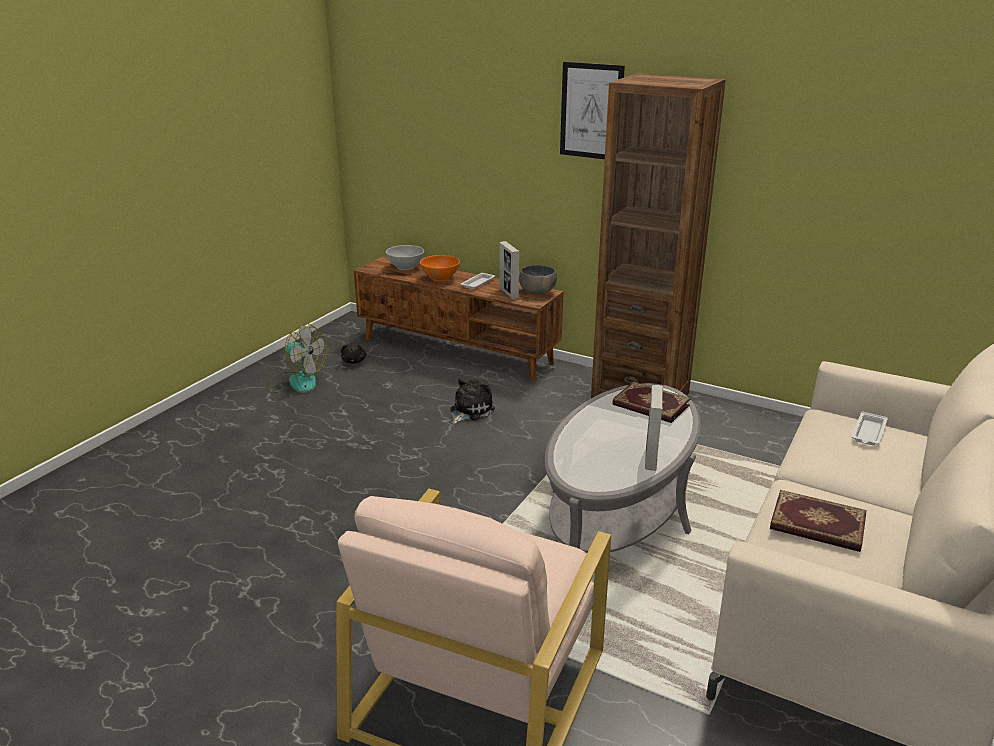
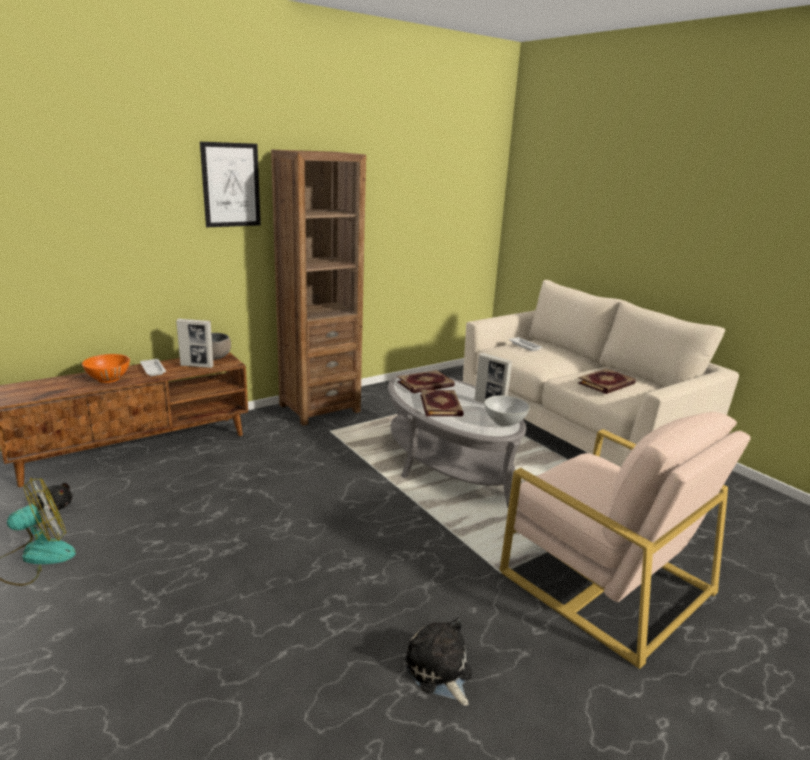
camera: 65 degrees left, 5 degrees down
(405, 267) = (46, 385): white bowl -> white bowl (505, 422)
(469, 411) = (249, 475): plush toy -> plush toy (439, 672)
(603, 429) = (441, 405): none -> book

